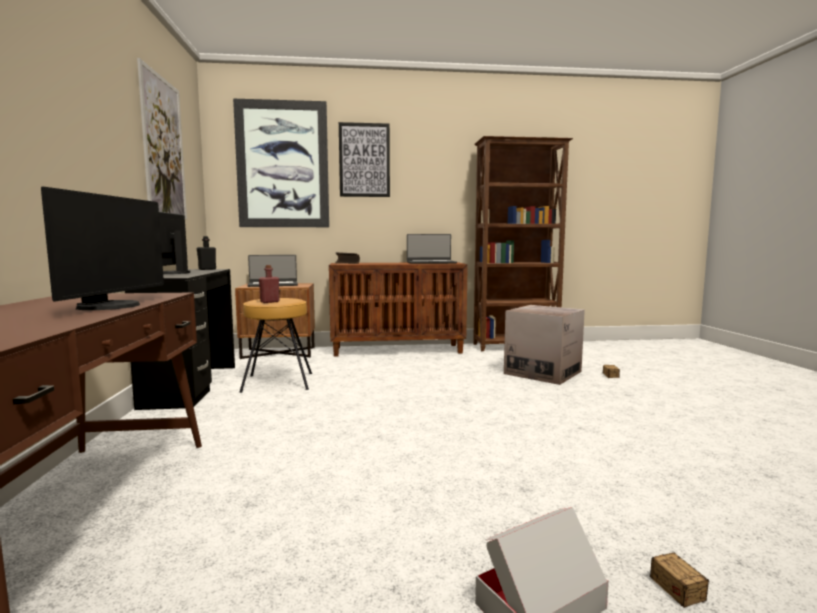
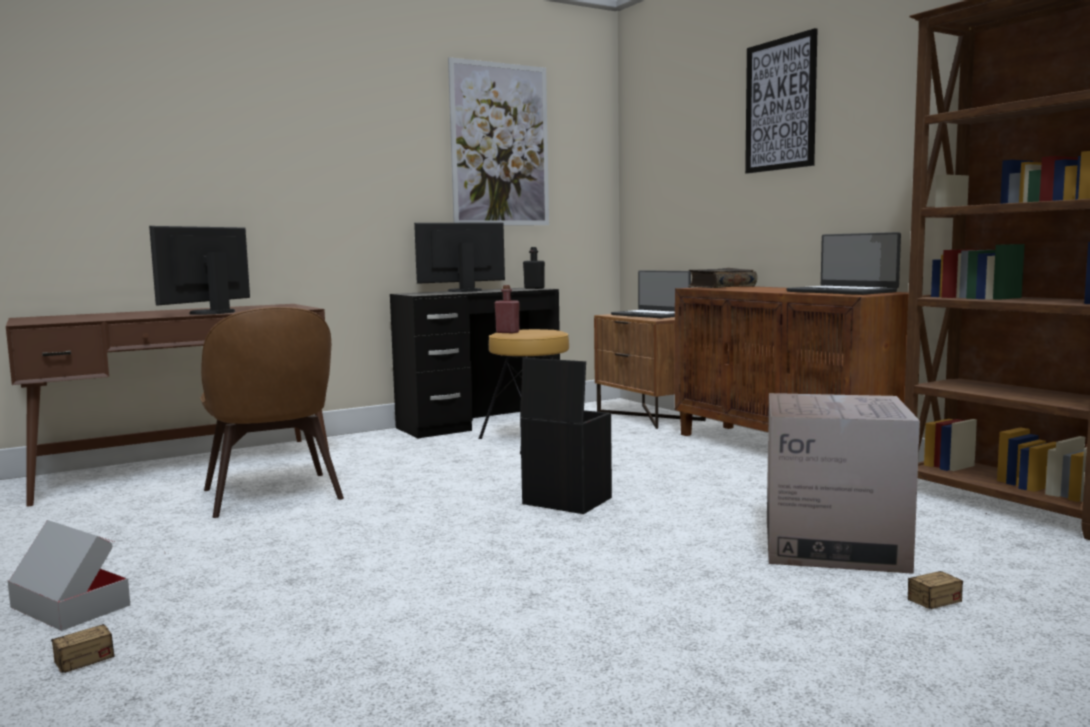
camera: 65 degrees right, 0 degrees up
(111, 306) = (210, 312): monitor -> monitor turned 135 degrees clockwise
(282, 164) = (686, 133): picture -> none
(282, 479) = (273, 496): none -> brown chair
(429, 397) = (565, 501): none -> black storage box

